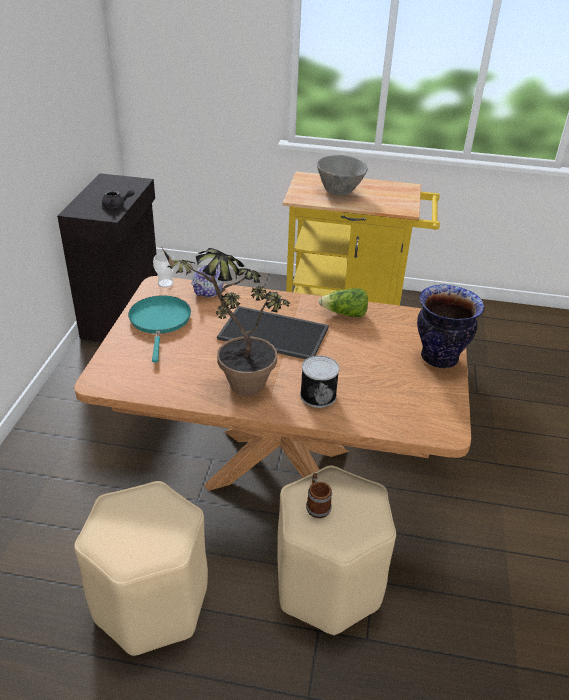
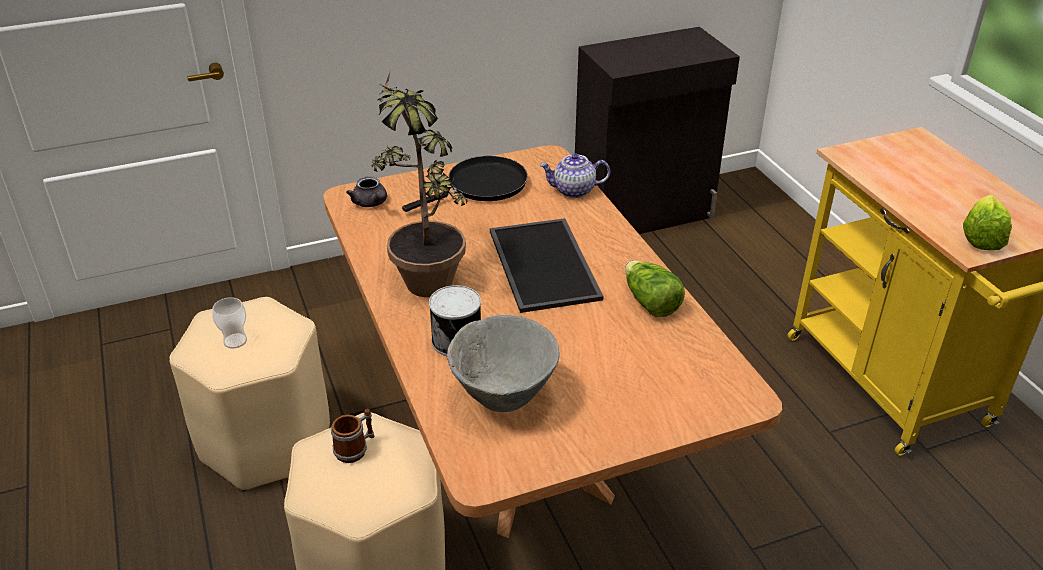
camera: 60 degrees right, 0 degrees up
(117, 205) = (646, 63): grey teapot -> grey teapot (371, 203)
(160, 321) = (482, 186): turquoise frying pan -> black frying pan
(165, 283) = (556, 159): cup -> cup (235, 341)
(339, 192) = (922, 178): grey bowl -> grey bowl (504, 398)
(399, 202) = (983, 235): none -> lettuce
(440, 358) = (642, 420): vase -> none

